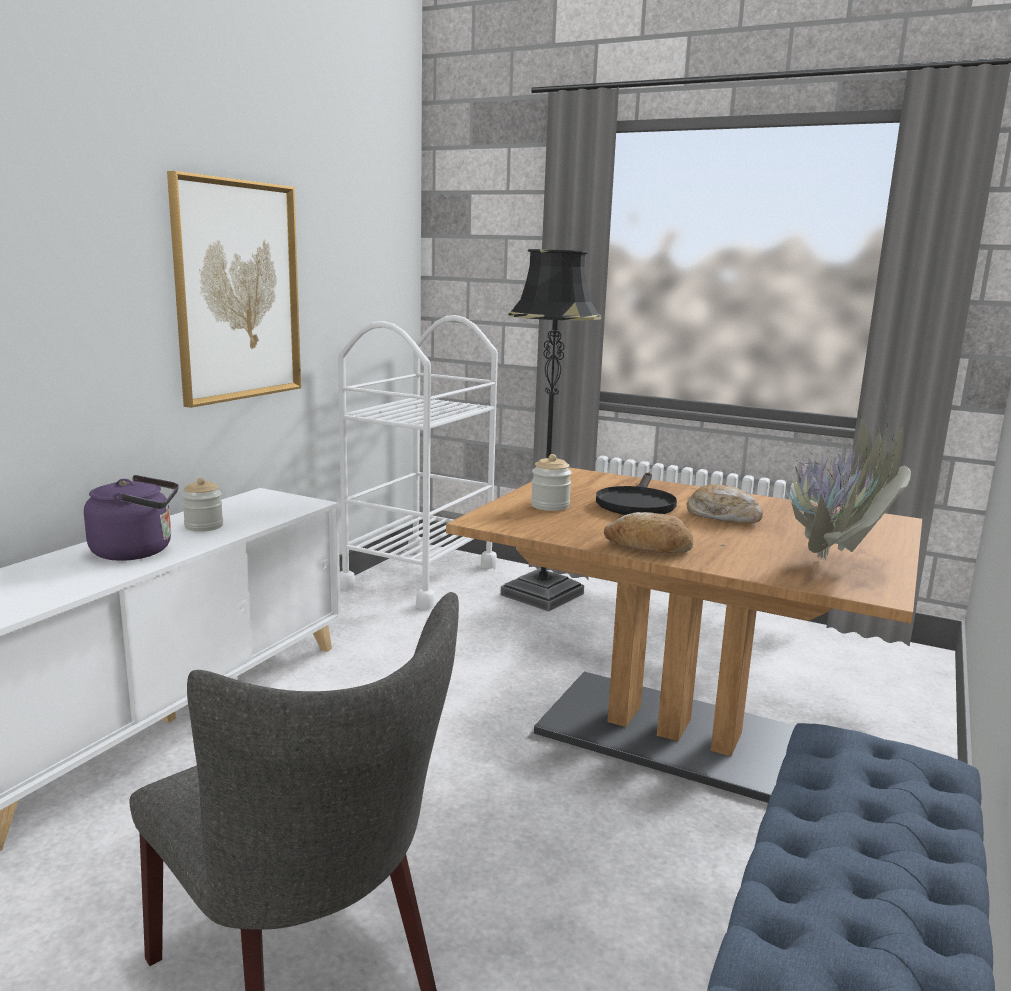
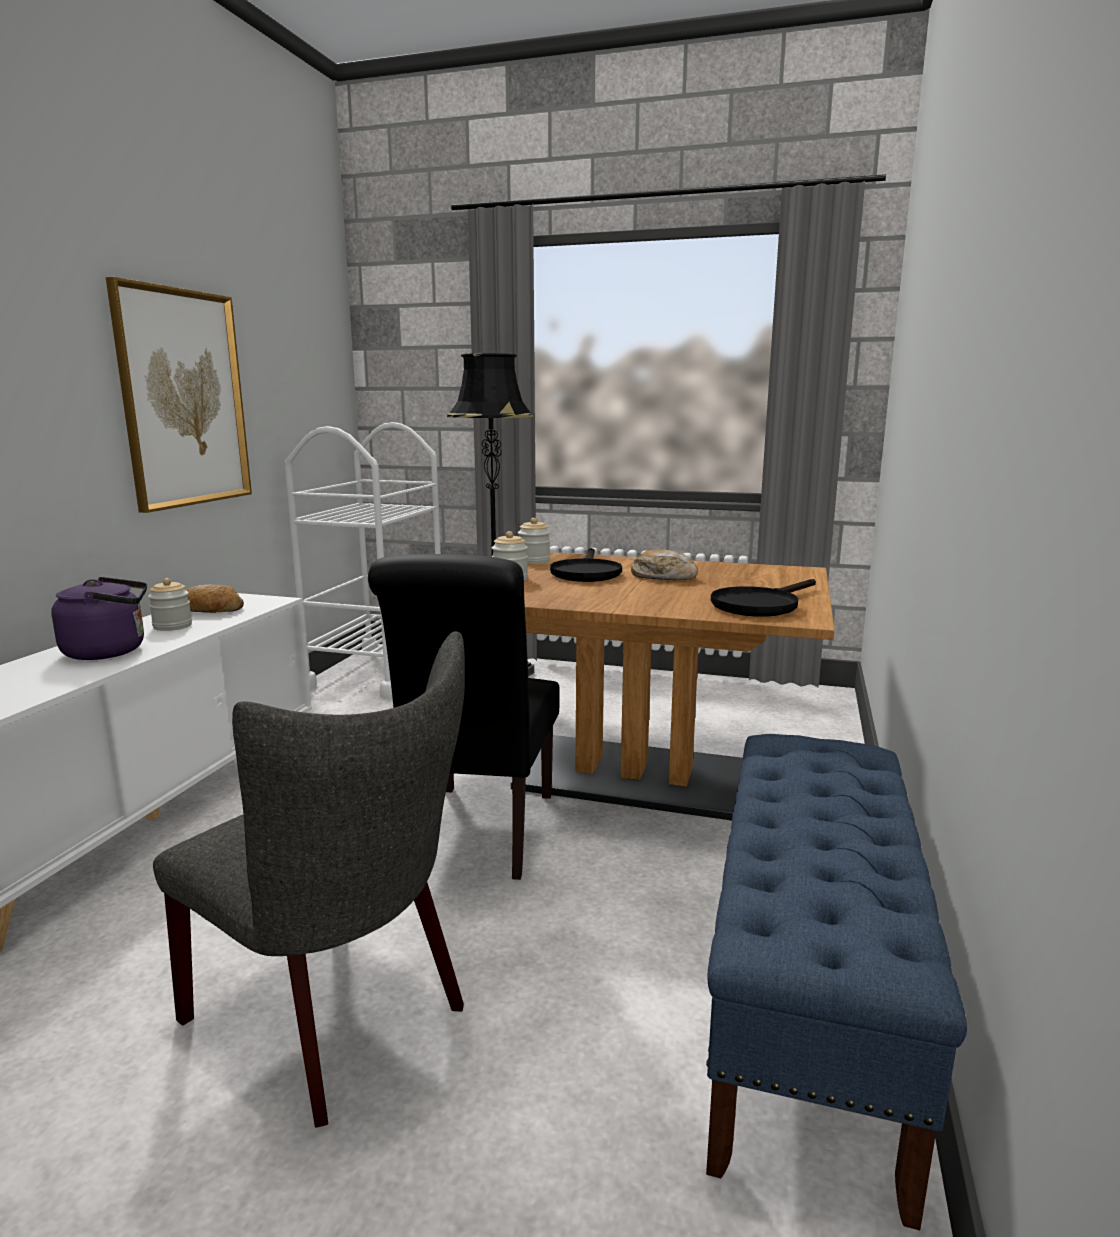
camera: 10 degrees left, 0 degrees up
(489, 786) = (478, 836): none -> black chair
(582, 483) = (534, 561): none -> jar
(648, 547) = (606, 603): bread -> bread (210, 610)
(829, 566) = (760, 605): potted plant -> black frying pan

